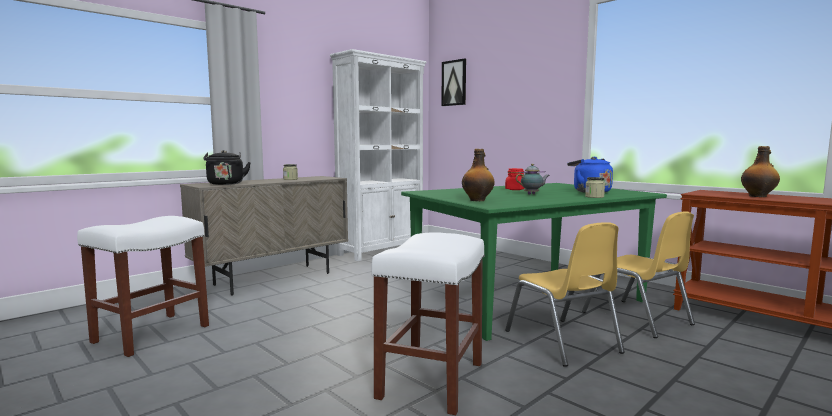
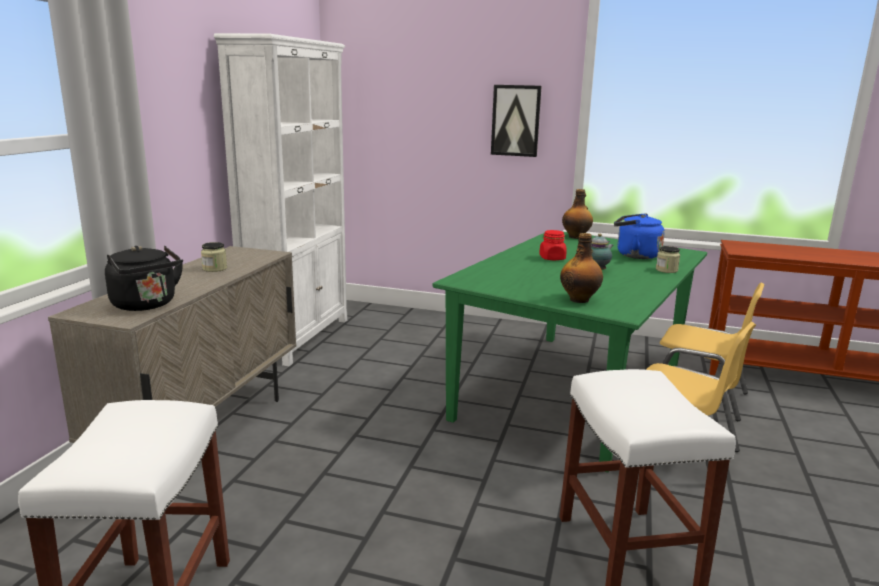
camera: 30 degrees left, 10 degrees up
(454, 83) = (371, 75): picture -> picture (515, 120)
(758, 196) = (795, 253): bottle -> bottle (576, 237)

